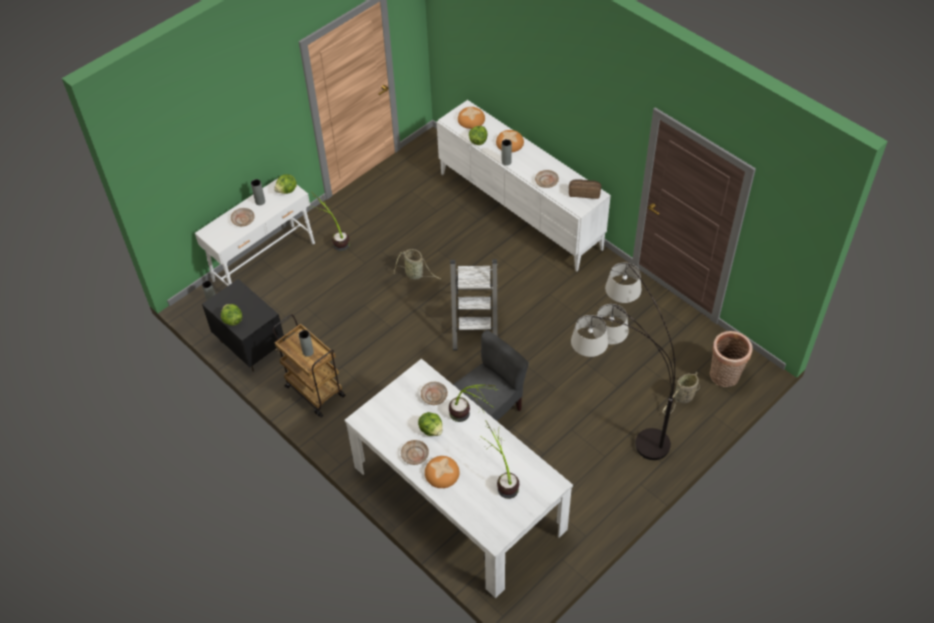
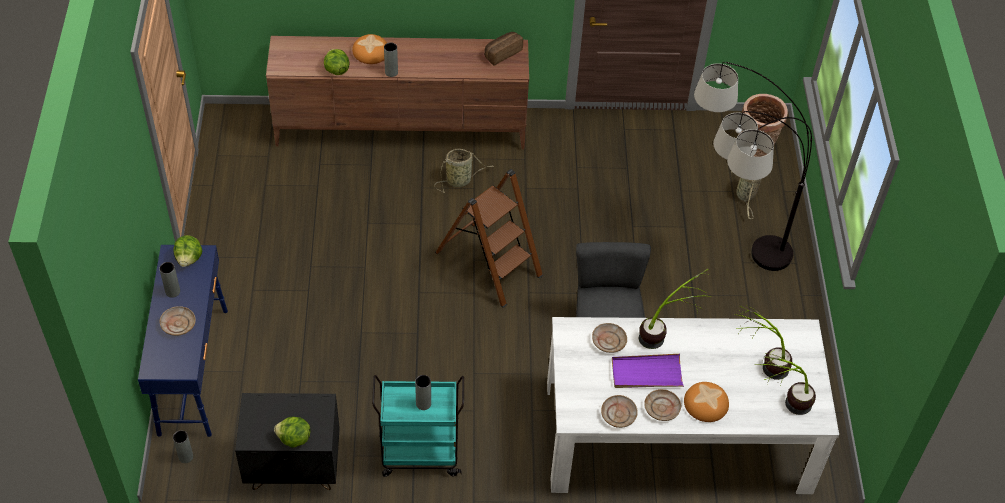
camera: 50 degrees left, 0 degrees up
(264, 262) = (194, 371): white console table -> blue console table
(314, 391) = (419, 456): brown cart -> turquoise cart
(334, 240) = (244, 291): potted plant -> potted plant (782, 404)
(415, 274) = (375, 263): basket -> basket (460, 180)
(431, 429) = (646, 373): lettuce -> purple tray
(471, 120) = (301, 53): bread -> none
(475, 319) = (487, 262): grey step ladder -> brown step ladder
(520, 211) = (402, 128): white cabinet -> brown cabinet
(546, 181) = (454, 65): beige plate -> beige plate (618, 414)

